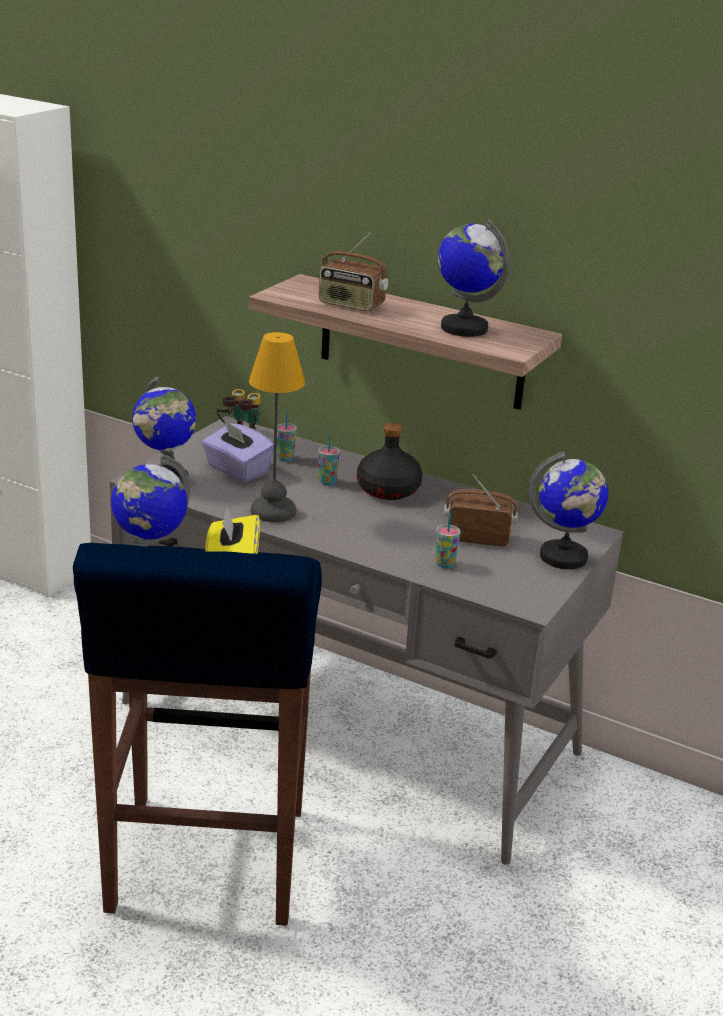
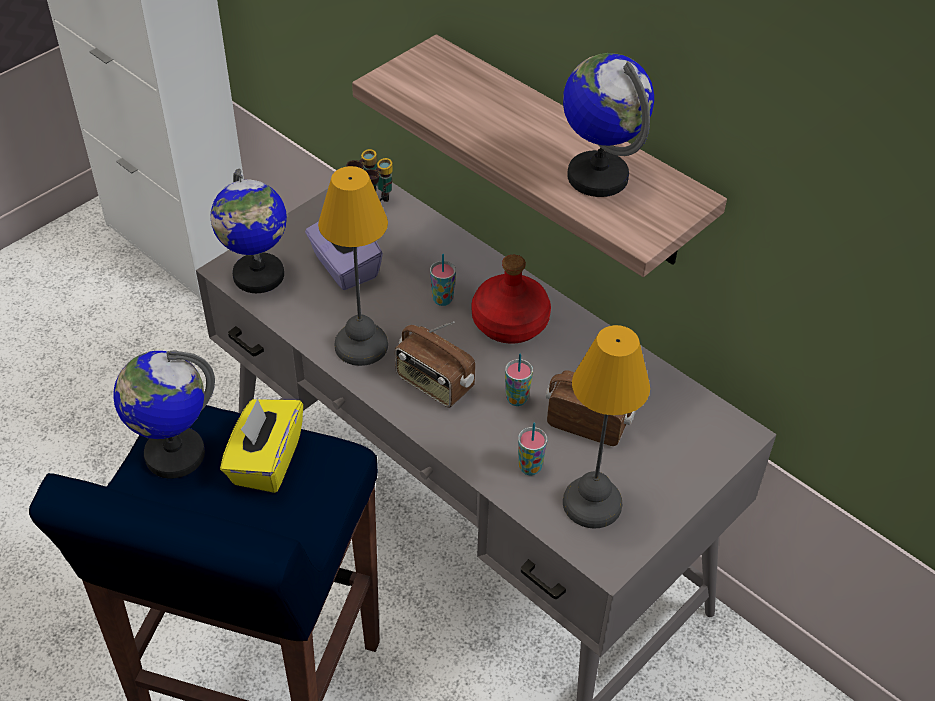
camera: 15 degrees right, 20 degrees up
(285, 458) = (408, 250): cup -> cup (516, 399)
(351, 305) = (471, 112): radio -> radio (434, 384)
(388, 490) = (509, 323): black bottle -> red bottle
(502, 578) = (590, 503): none -> table lamp
(563, 557) = (681, 474): globe -> none

